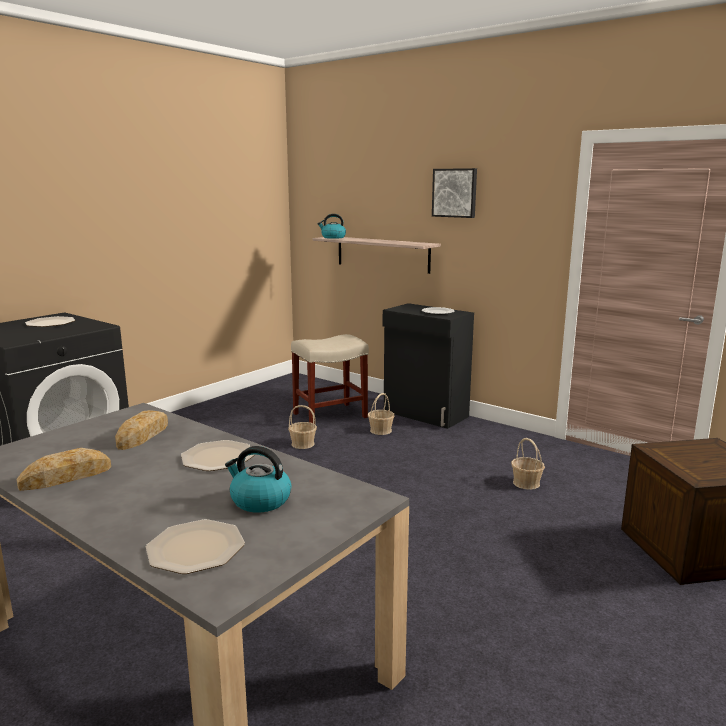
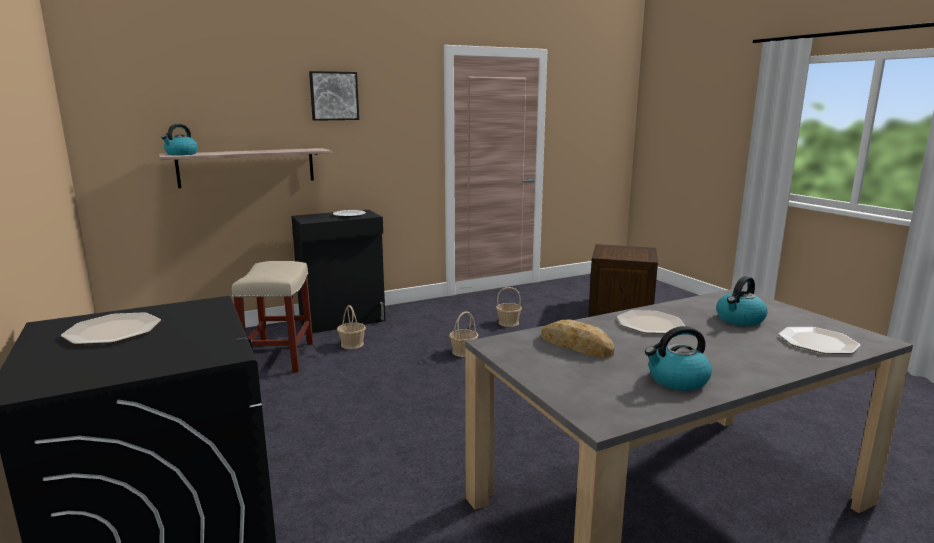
camera: 65 degrees left, 0 degrees up
(66, 476) = (677, 380): bread -> kettle
(302, 444) = (332, 383): basket -> basket (463, 352)

